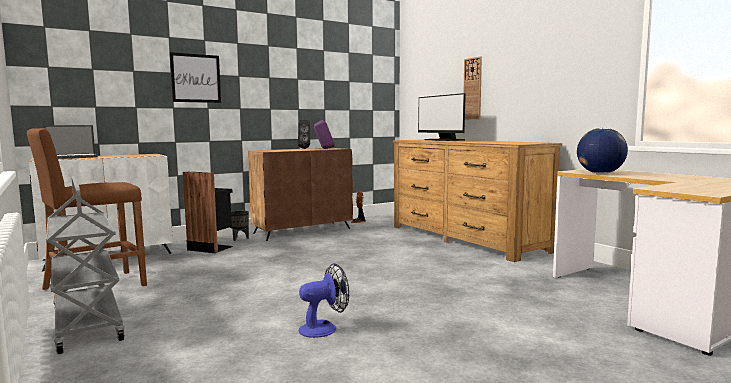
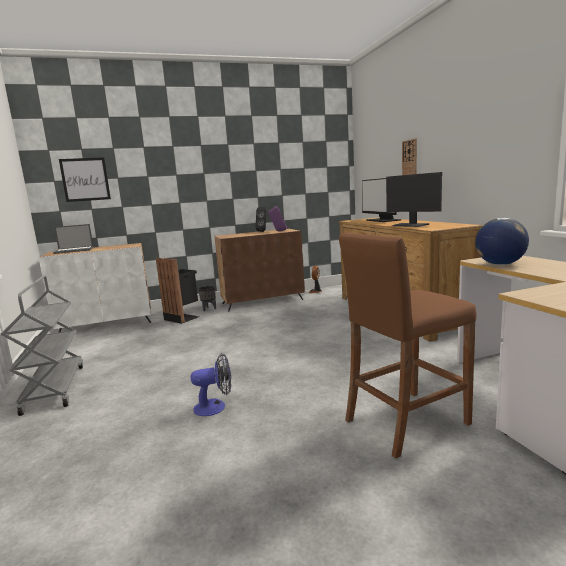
camera: 15 degrees right, 5 degrees up
(94, 287) = (80, 353): brown stool -> brown stool (405, 422)
(196, 78) = (167, 179): picture -> picture (85, 179)
(485, 142) = (410, 225): none -> monitor

